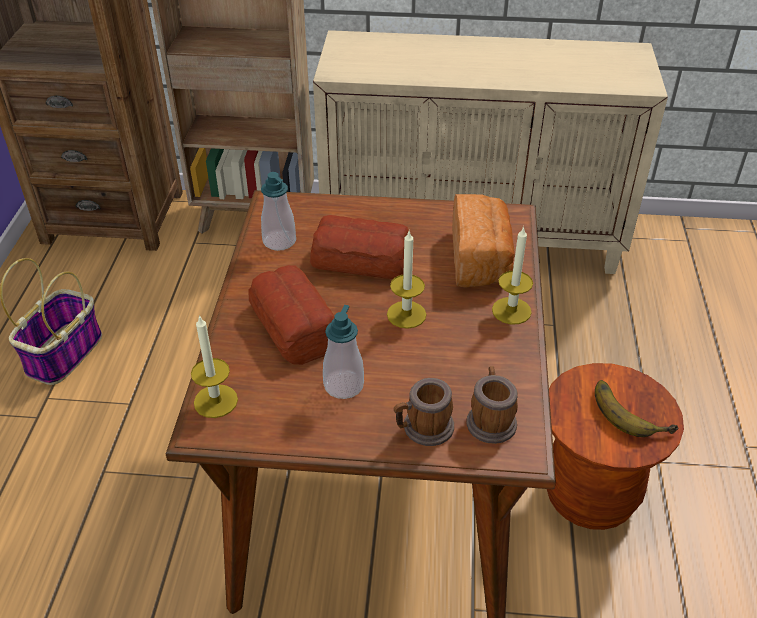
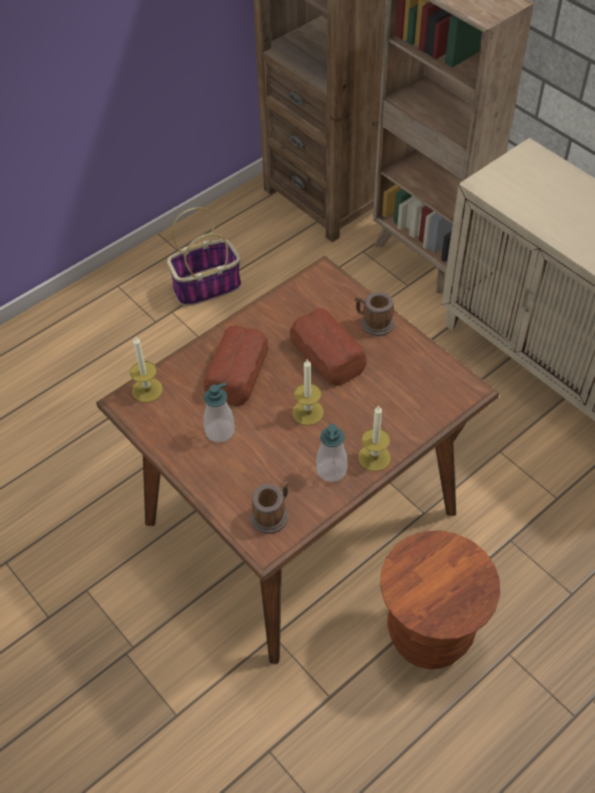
camera: 45 degrees right, 10 degrees up
(279, 241) = (294, 306): soap dispenser -> soap dispenser (331, 470)
(423, 429) = (230, 490): mug -> mug (373, 323)
(480, 259) = (402, 407): bread -> none
(631, 411) = (452, 591): banana -> none

